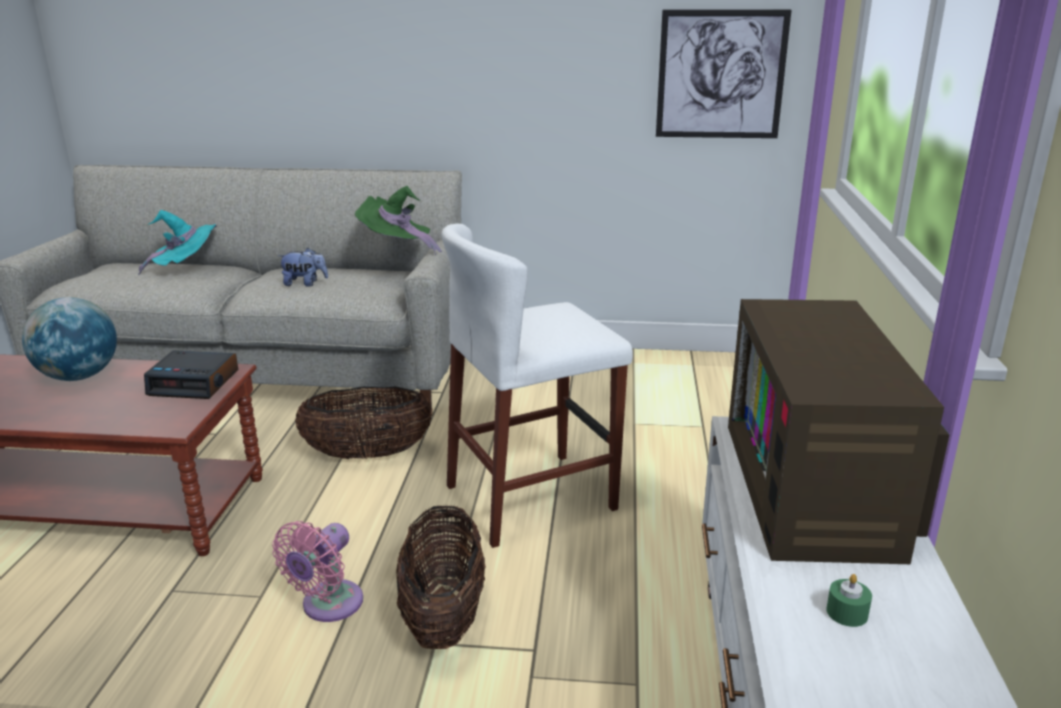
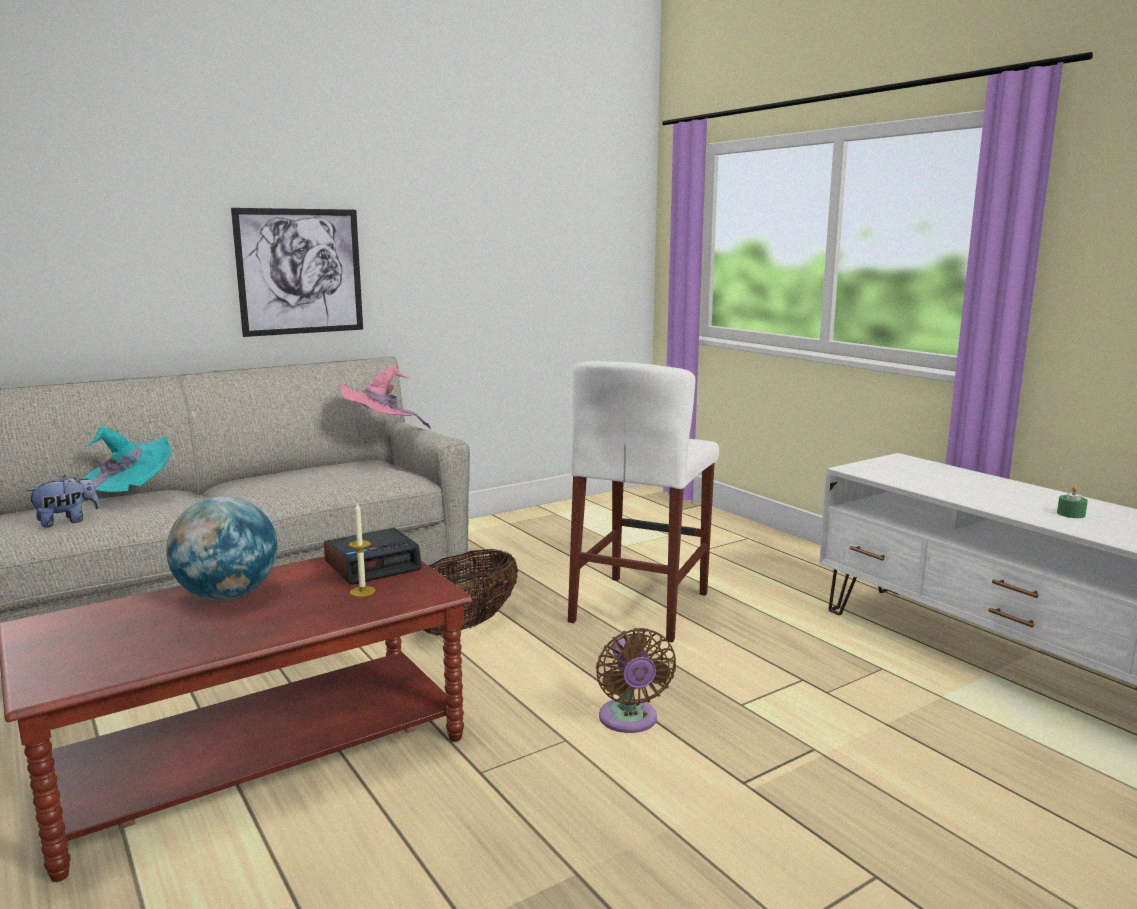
camera: 40 degrees left, 10 degrees down
(141, 405) = (362, 591): none -> candle
(305, 283) = (303, 481): plush toy -> plush toy (67, 521)
(328, 606) = (629, 720): pink fan -> brown fan
(397, 248) = (381, 431): green hat -> pink hat
(443, 616) = (717, 689): basket -> none
(721, 75) = (587, 259): picture -> picture (300, 271)
(816, 488) = (947, 480): television -> none

